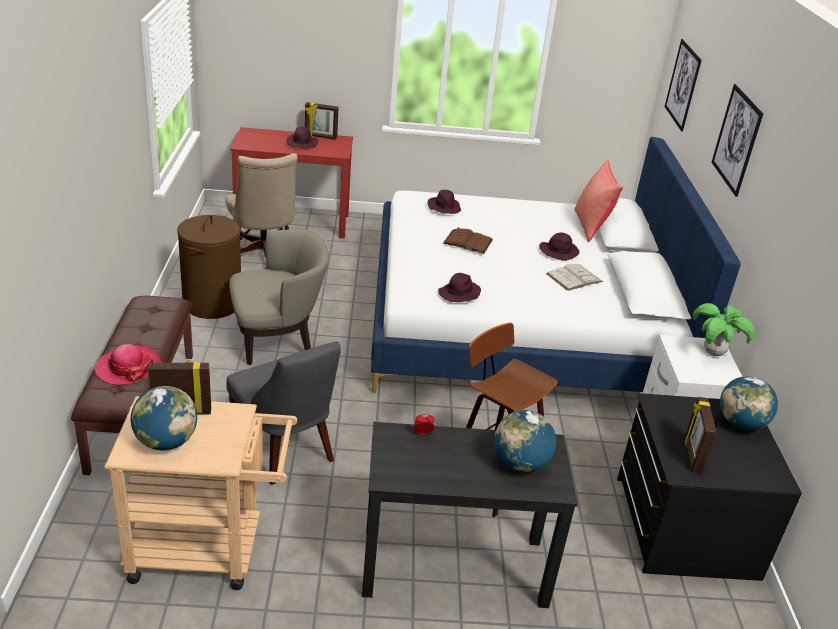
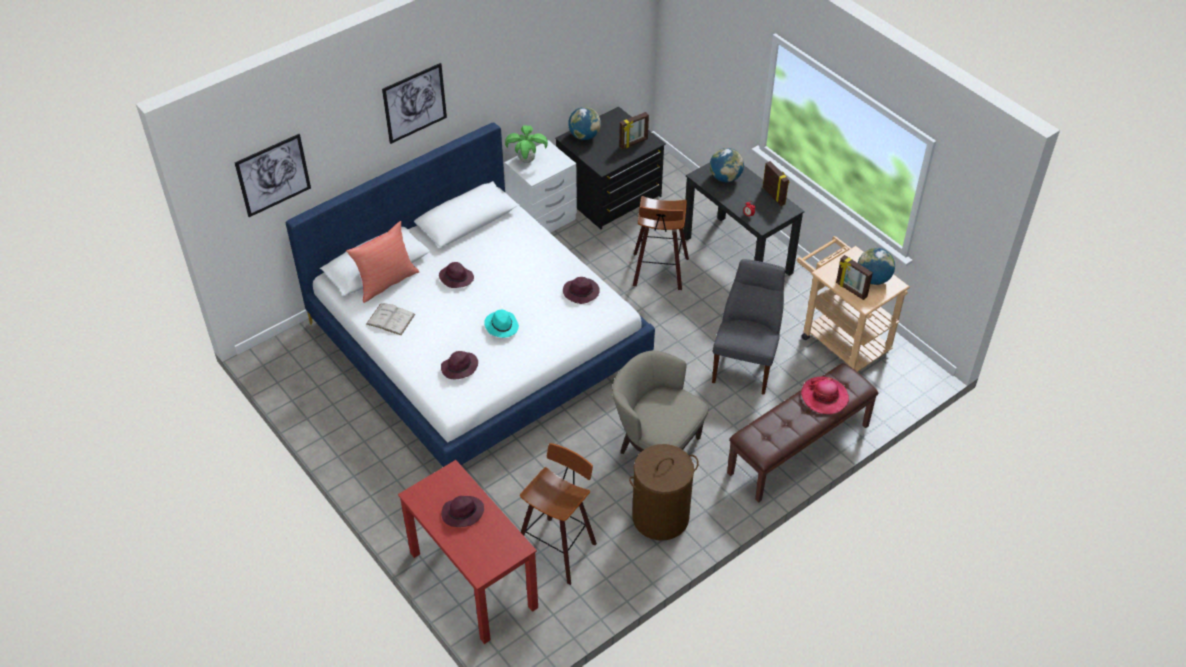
camera: 125 degrees left, 15 degrees up
(263, 256) = (558, 547): beige office chair -> stool
(320, 137) = (428, 514): picture frame -> picture frame (774, 196)
(468, 241) = (501, 326): brown book -> turquoise hat
(574, 277) = (489, 254): white book -> white book (390, 319)

